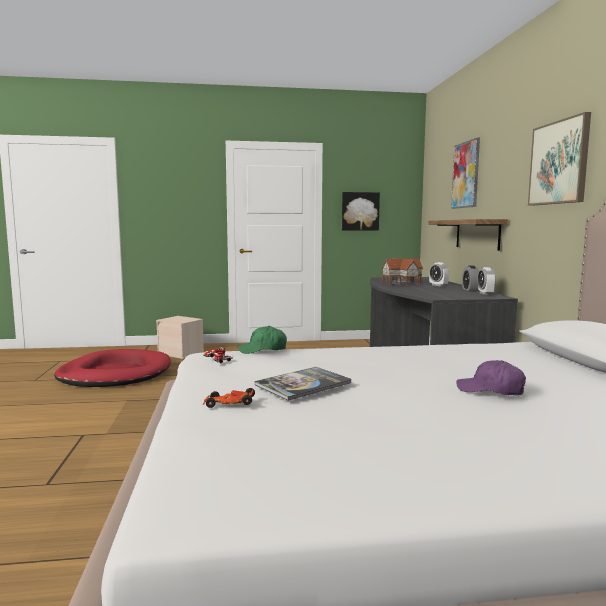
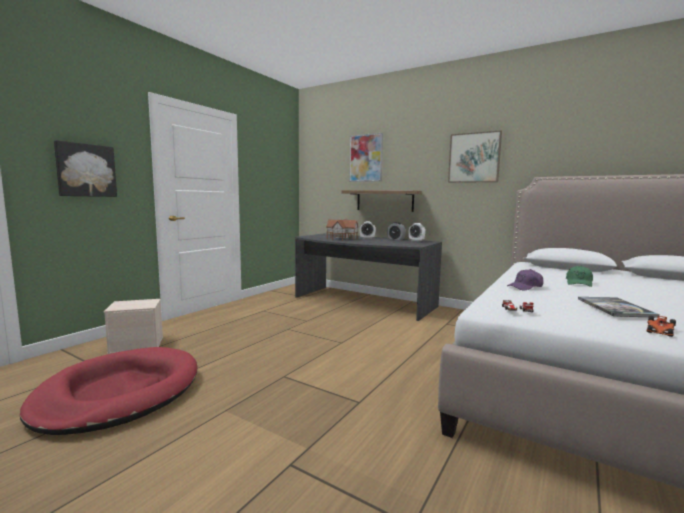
camera: 50 degrees left, 0 degrees up
(262, 349) = (494, 297): green cap -> green cap (579, 283)
(360, 211) = (264, 180): picture -> picture (86, 170)
(490, 390) = (630, 288): purple cap -> purple cap (525, 287)

